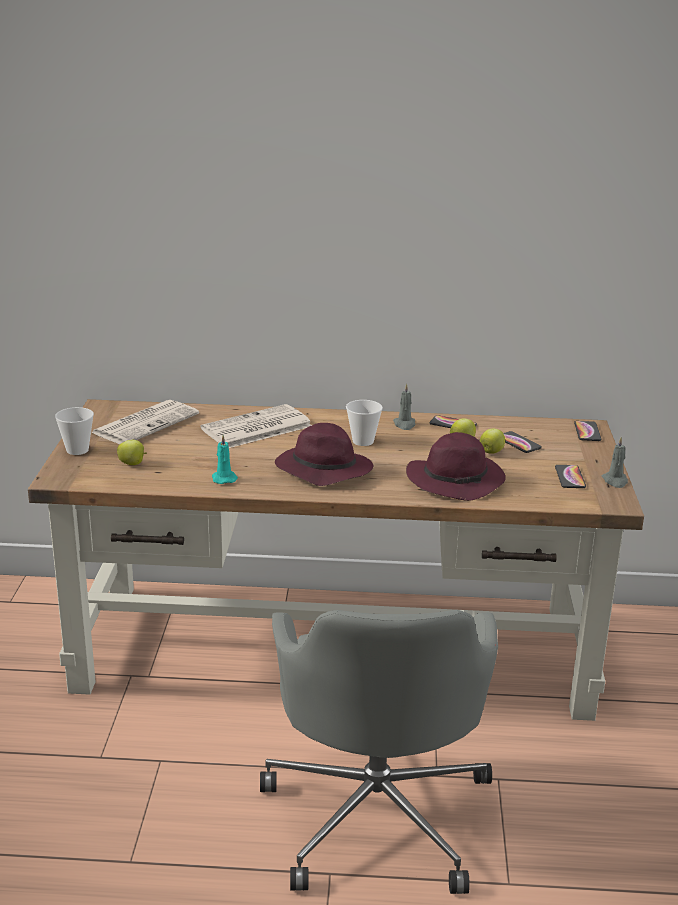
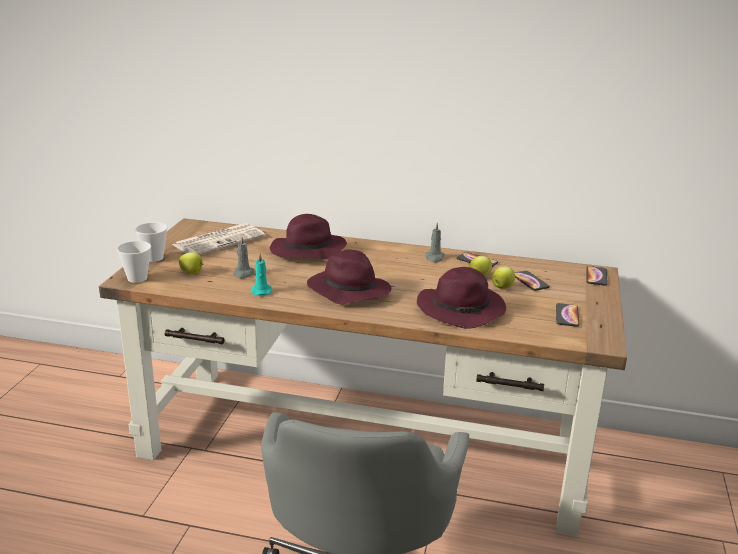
camera: 10 degrees right, 0 degrees up
(256, 428) = (307, 251): newspaper -> purple hat
(363, 441) = (393, 269): cup -> cup (137, 278)
(615, 481) = (608, 322): grey candle -> grey candle (243, 273)

